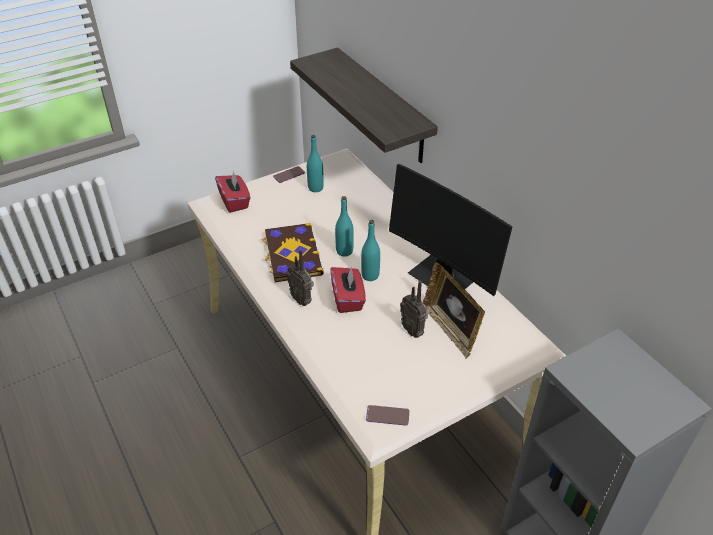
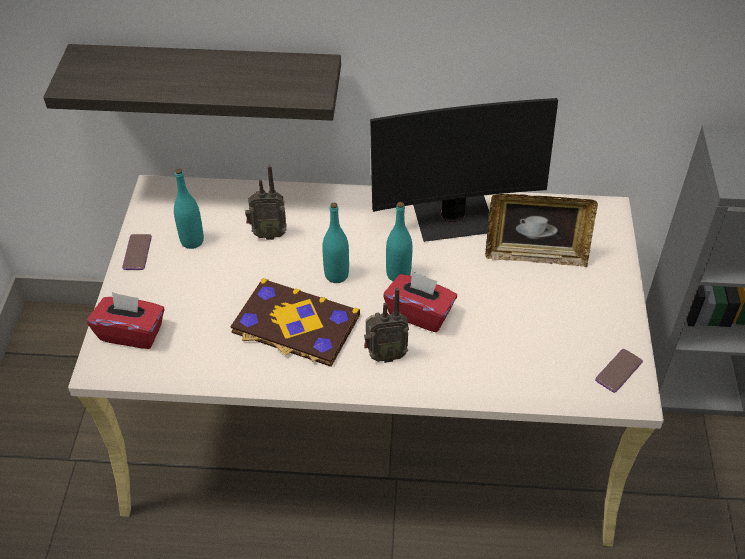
camera: 55 degrees left, 5 degrees up
(413, 330) = (513, 285): radio -> radio (268, 234)

